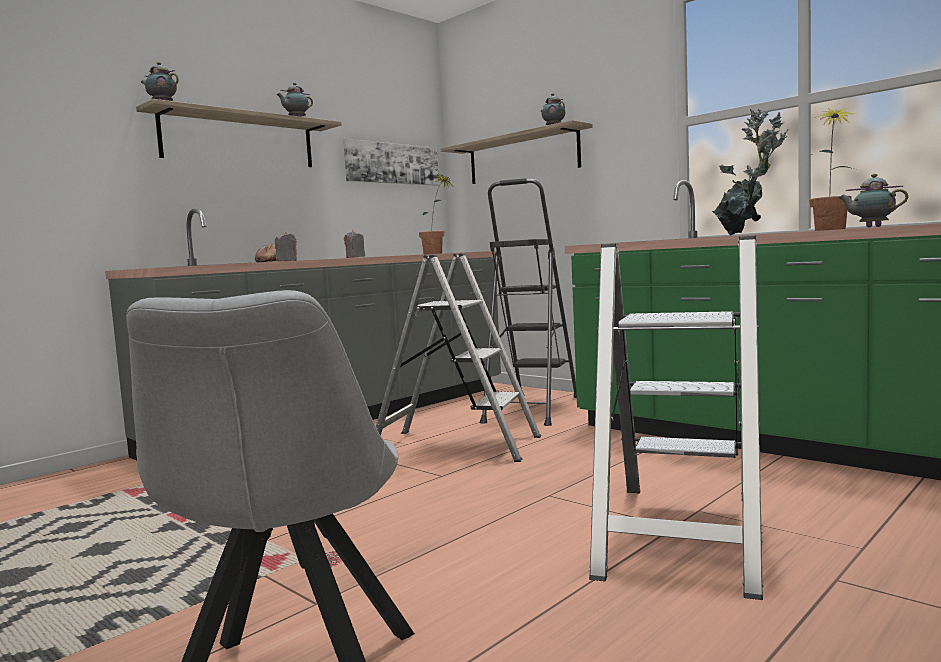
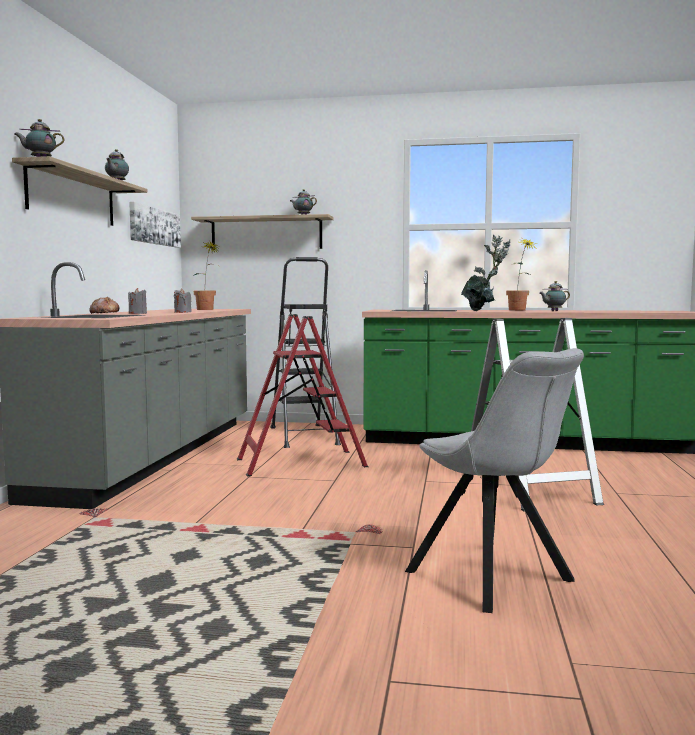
camera: 35 degrees left, 0 degrees up
(454, 445) = (299, 462): grey step ladder -> red step ladder

